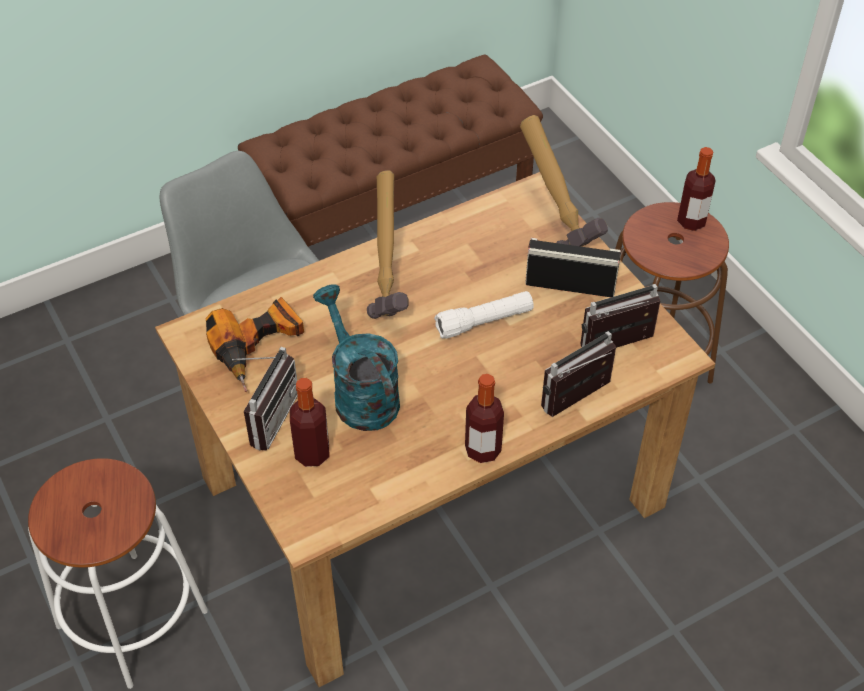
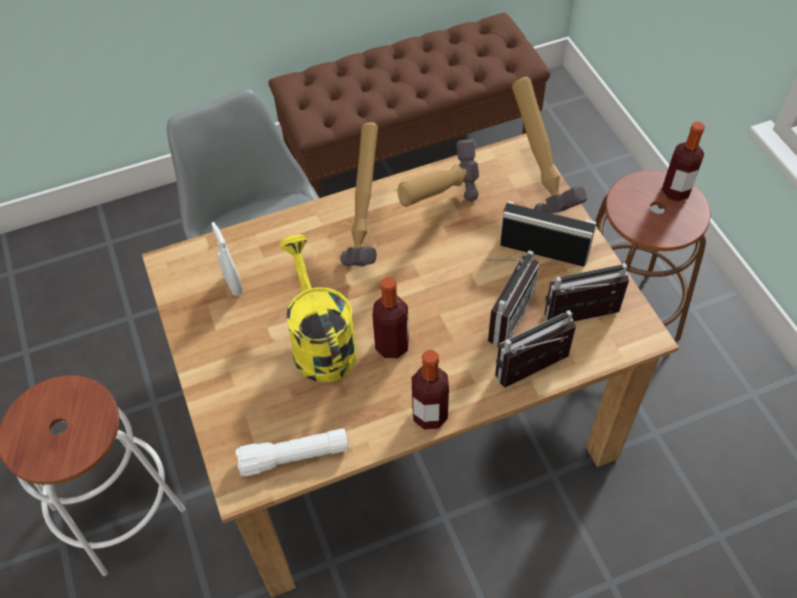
camera: 10 degrees right, 5 degrees up
(259, 347) = (233, 285): power drill -> white spray bottle
(266, 416) = (226, 356): radio -> radio (502, 314)
(312, 454) = (262, 400): bottle -> bottle (392, 346)
(360, 393) = (320, 342): turquoise watering can -> yellow watering can
(457, 260) = (437, 213): none -> hammer
(484, 322) = (453, 280): white flashlight -> white flashlight (294, 457)

